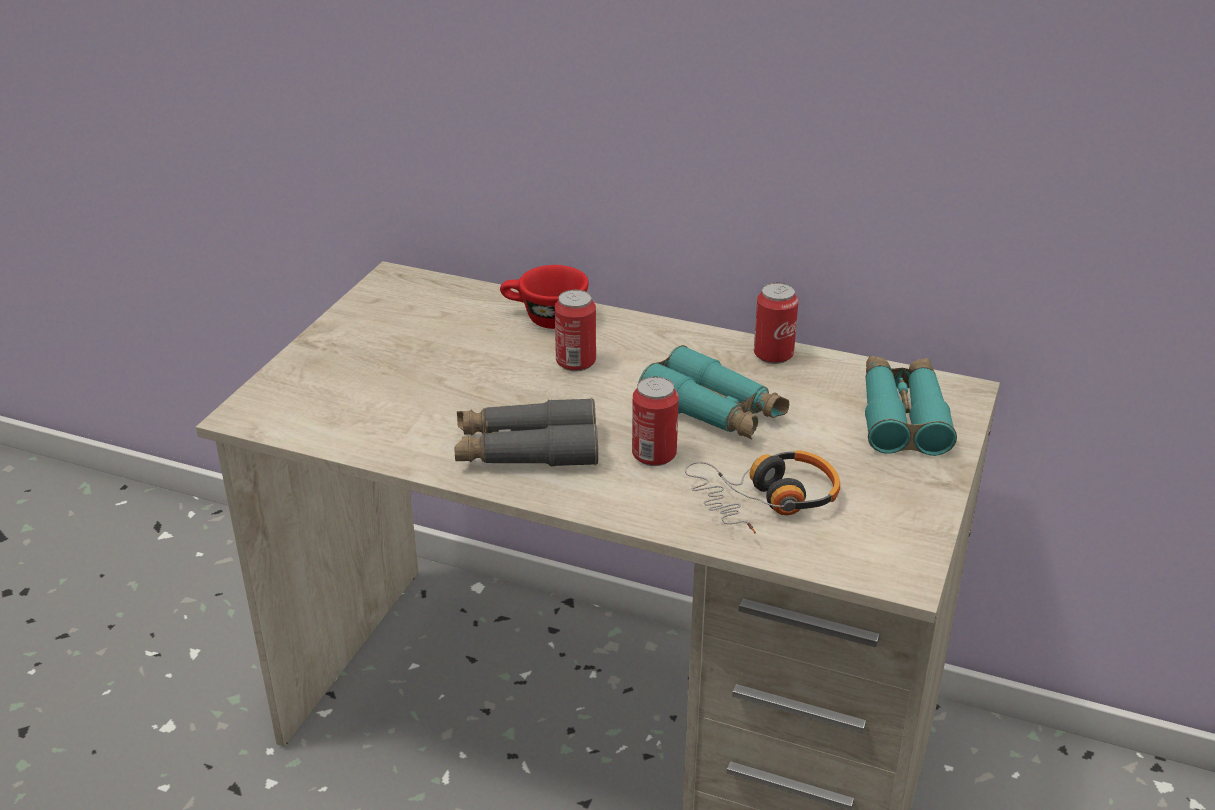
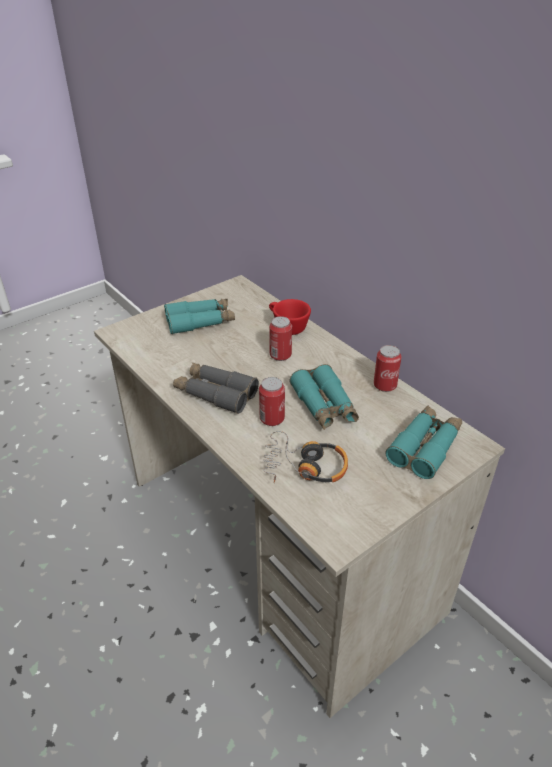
camera: 30 degrees right, 5 degrees up
(387, 353) = (200, 322): none -> turquoise binoculars

